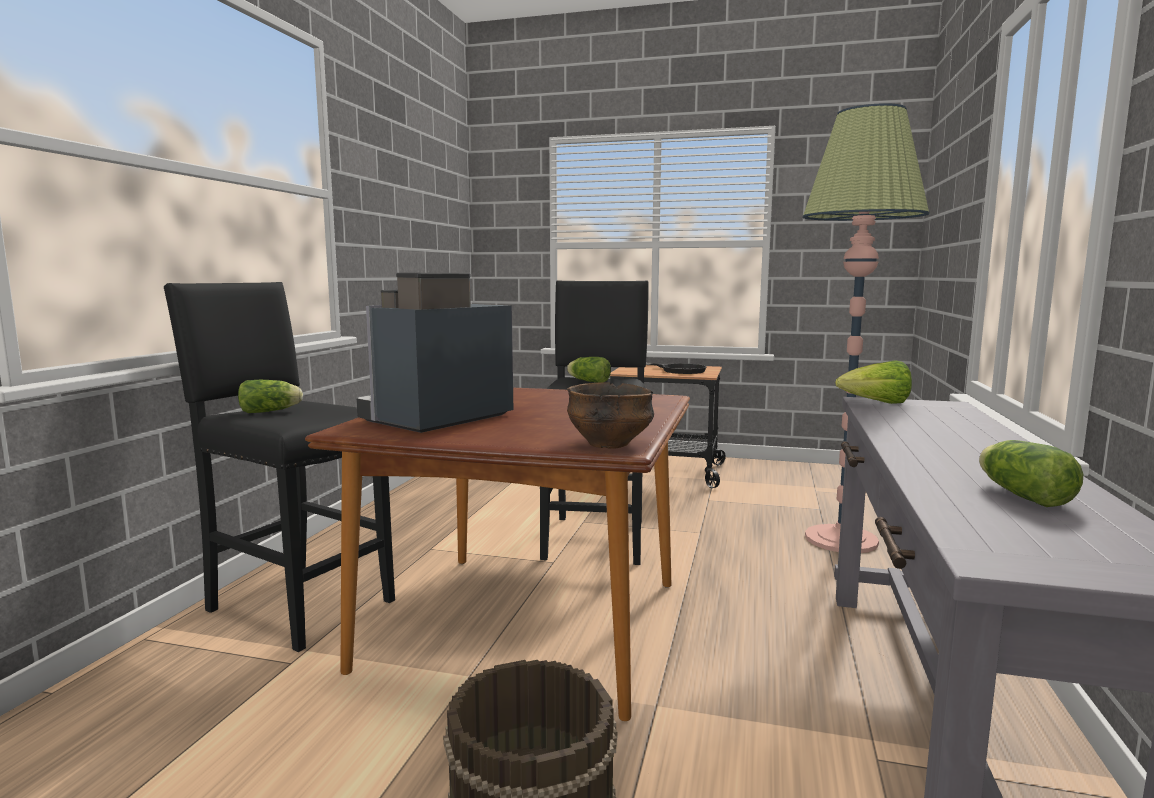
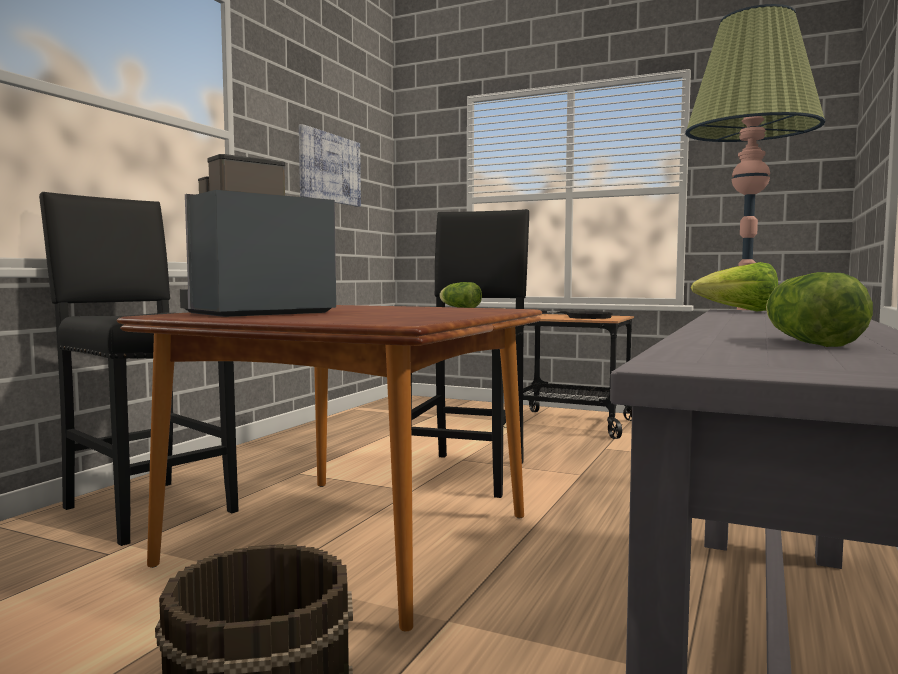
camera: 10 degrees right, 5 degrees down
(272, 411) = (127, 314): lettuce -> none
(416, 217) = (329, 168): none -> picture
(609, 444) = (394, 322): bowl -> none

